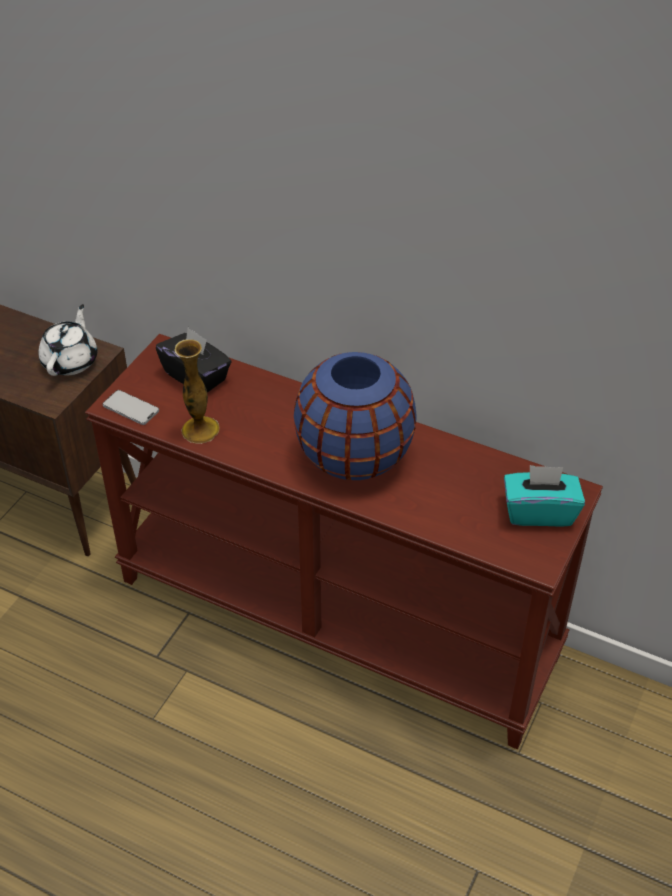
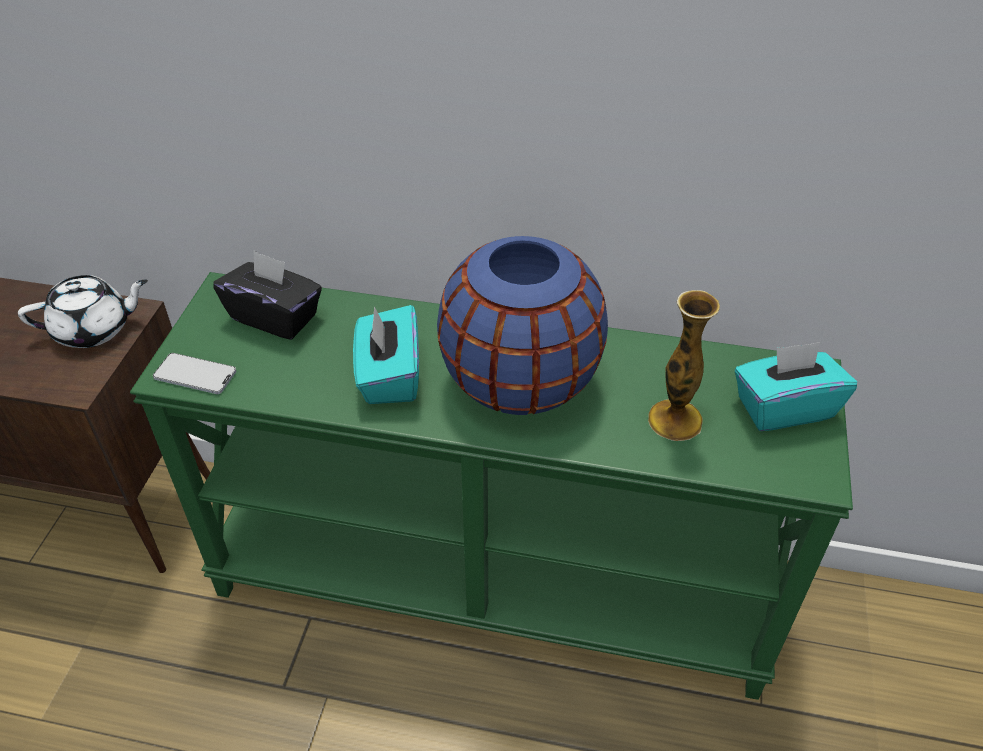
camera: 15 degrees left, 0 degrees up
(71, 361) = (94, 329): white teapot -> white teapot turned 75 degrees clockwise
(200, 430) = (301, 386): vase -> vase (675, 420)
(263, 435) = (389, 376): none -> turquoise tissue box
(338, 616) = (493, 579): brown console table -> green console table

